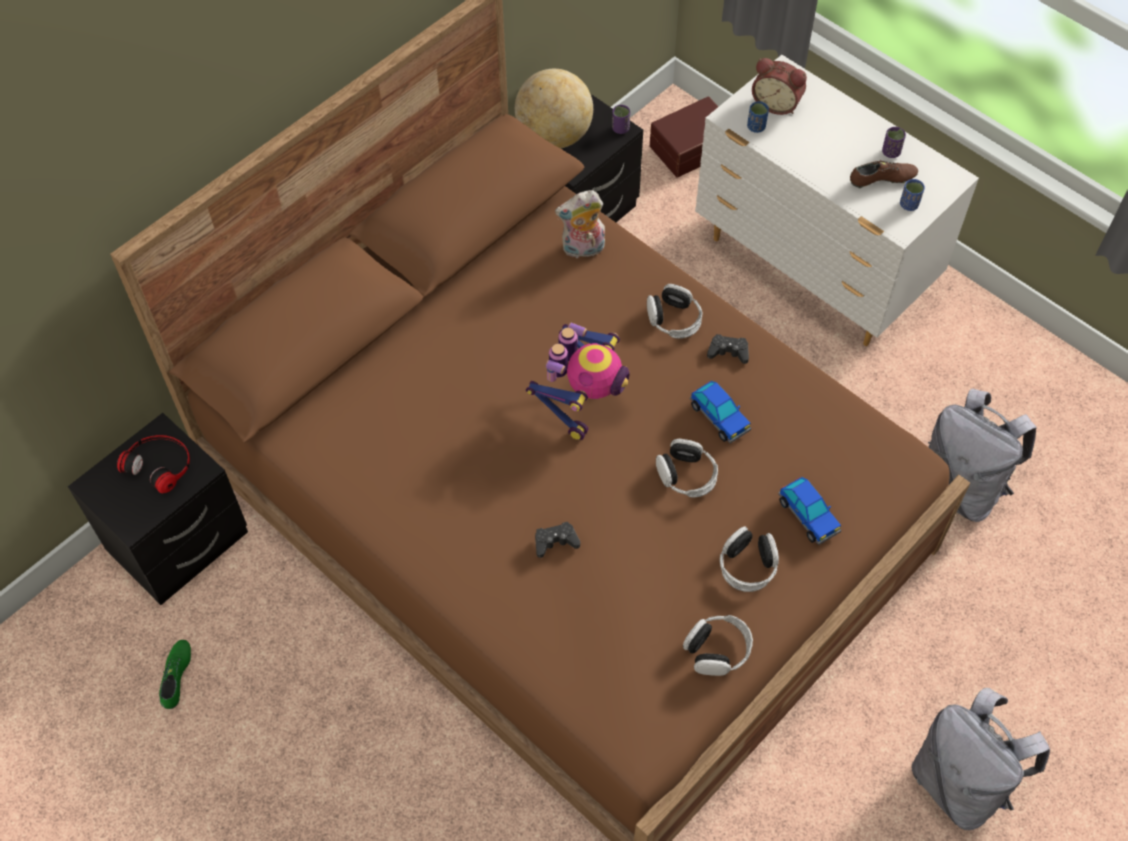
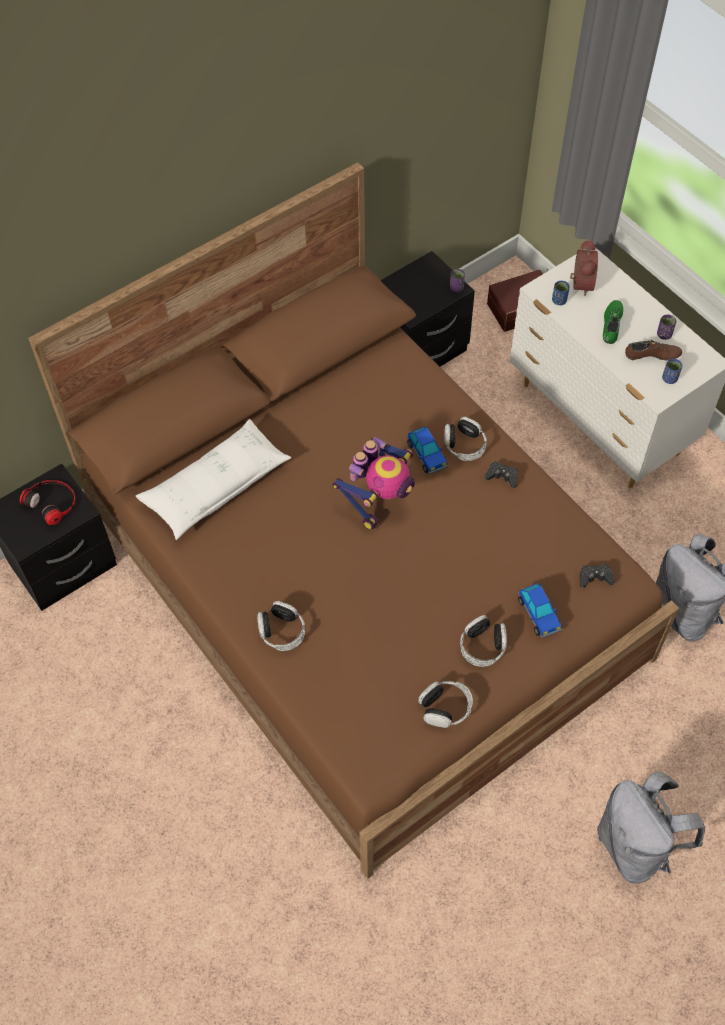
camera: 10 degrees right, 0 degrees up
(177, 677) = (44, 667): green shoe -> green shoe (612, 326)
(372, 413) = (216, 486): none -> white pillow
(554, 136) = (402, 287): globe -> none
(555, 542) = (336, 605): black game controller -> black game controller (595, 578)
(582, 250) = (403, 380): plush toy -> none
(686, 475) = (449, 569): headphones -> headphones (281, 631)
(719, 417) = (484, 527): toy car -> toy car (426, 455)
(777, 103) = (579, 283): alarm clock -> alarm clock turned 120 degrees counterclockwise

